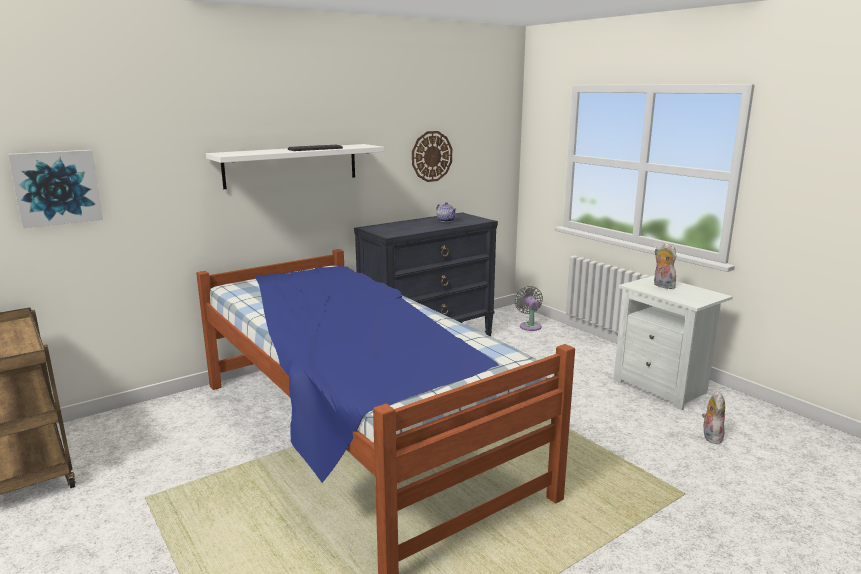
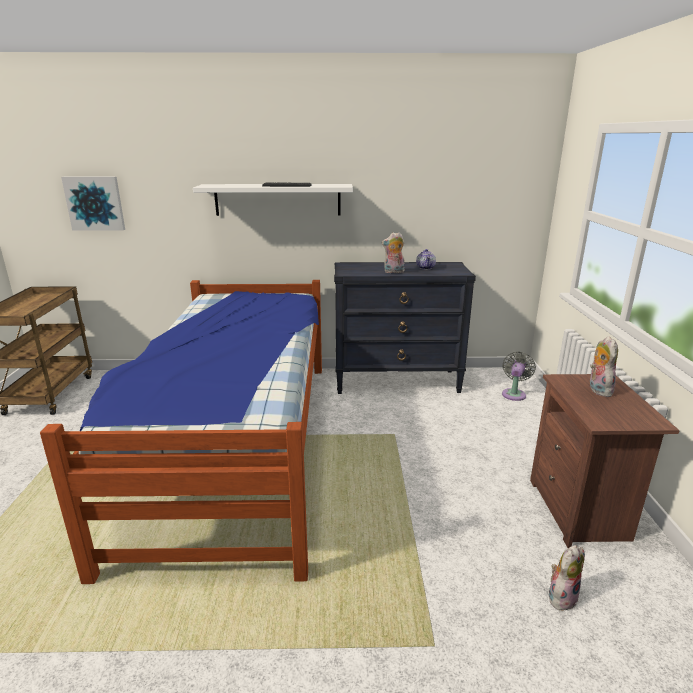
camera: 35 degrees right, 5 degrees up
(428, 227) = (393, 272): none -> plush toy
(431, 156) = (430, 200): wall clock -> none
(663, 387) = (580, 511): white nightstand -> brown nightstand

